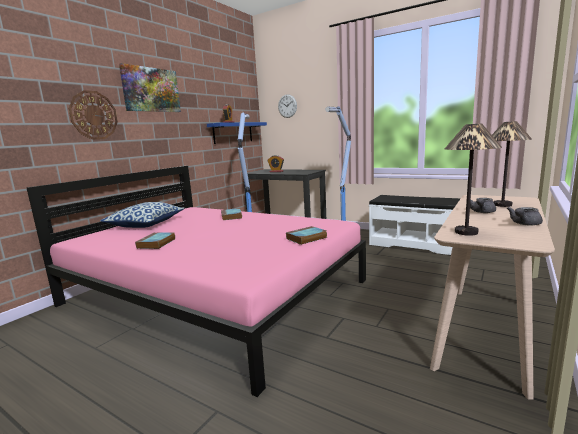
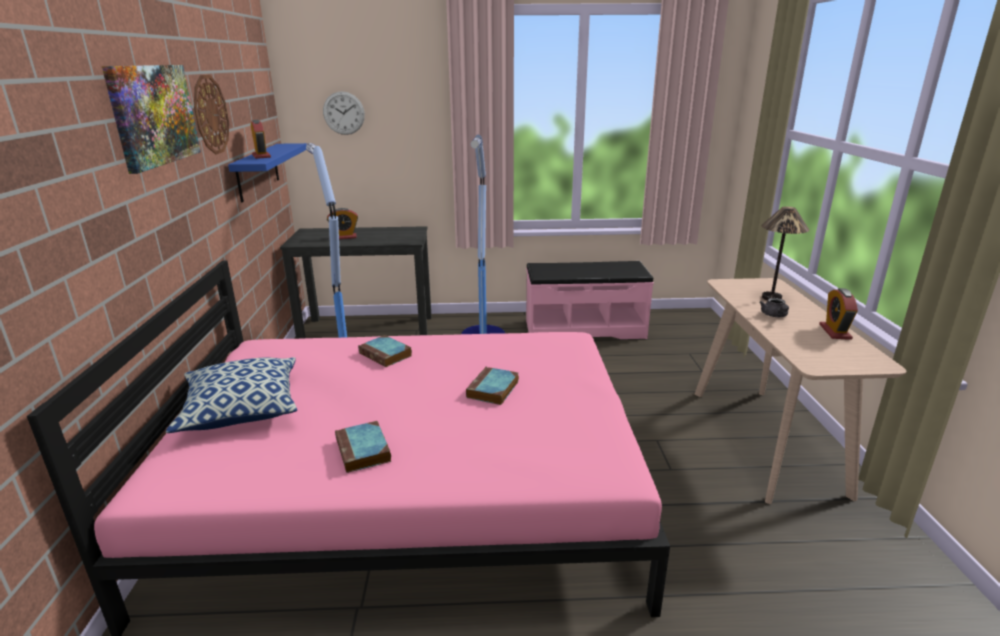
camera: 35 degrees left, 10 degrees up
(93, 115) = (86, 201): wall clock -> wall clock (210, 115)
(306, 238) = (579, 381): book -> book (493, 390)
(415, 244) = (584, 329): white bench -> pink bench
(466, 232) = (814, 356): table lamp -> none
(524, 224) = (835, 332): grey teapot -> alarm clock

